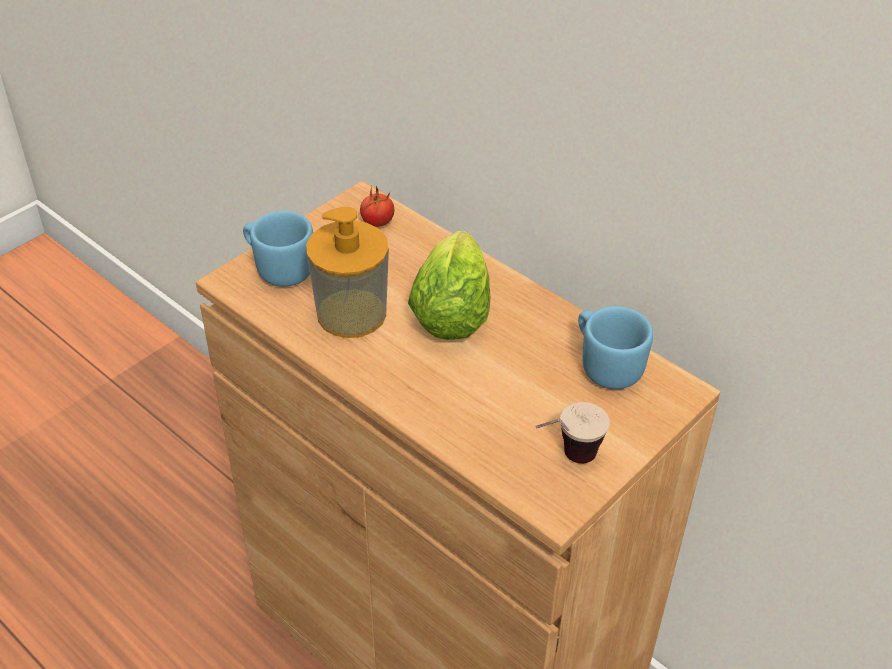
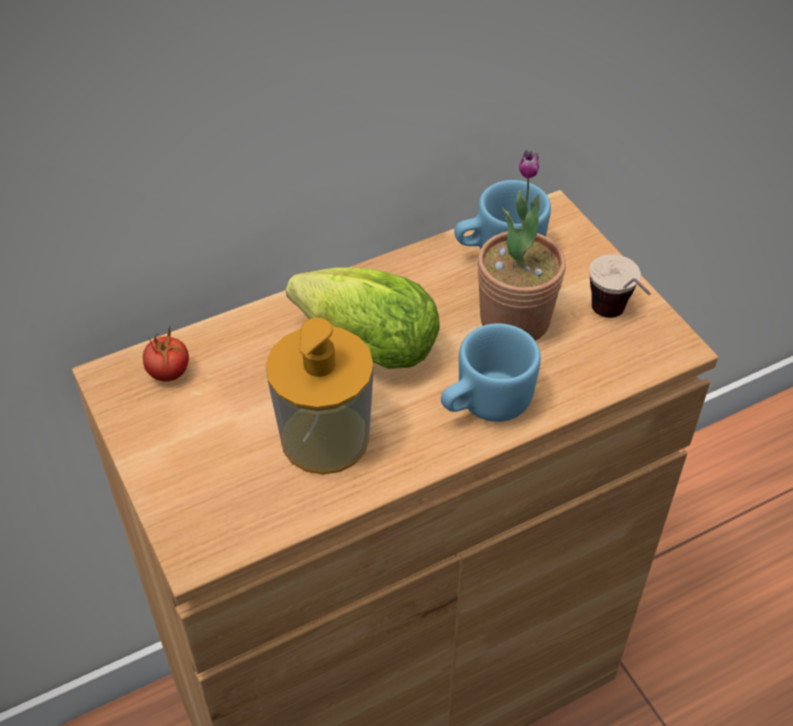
camera: 70 degrees left, 5 degrees up
(279, 268) = (201, 493): blue mug -> blue mug (483, 404)
(528, 392) = (514, 320): none -> potted plant

